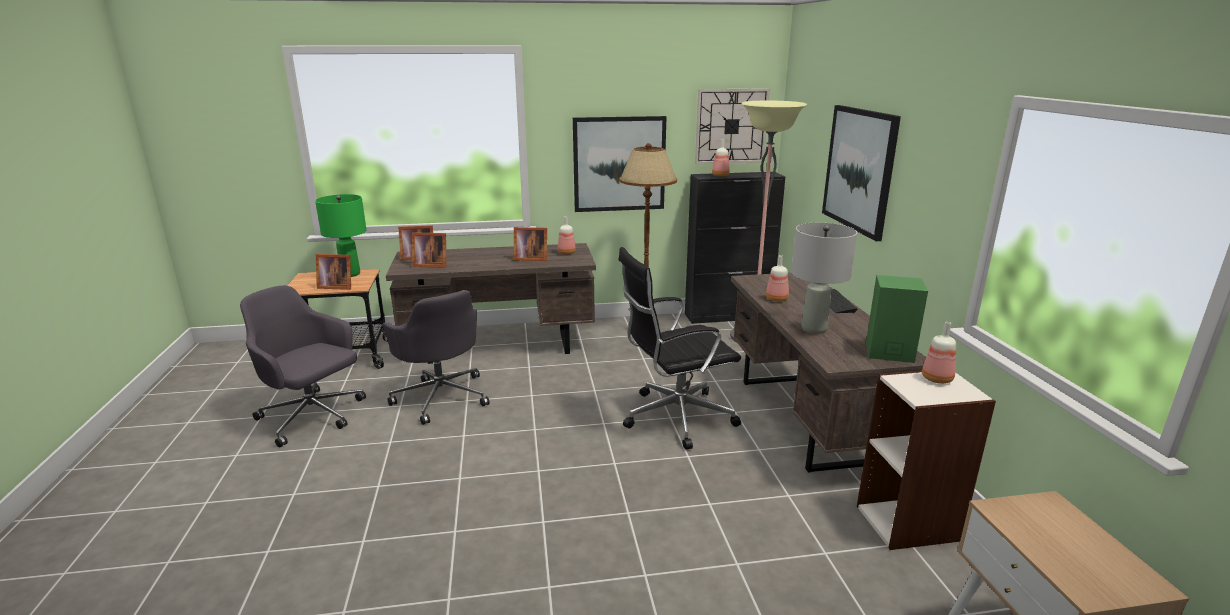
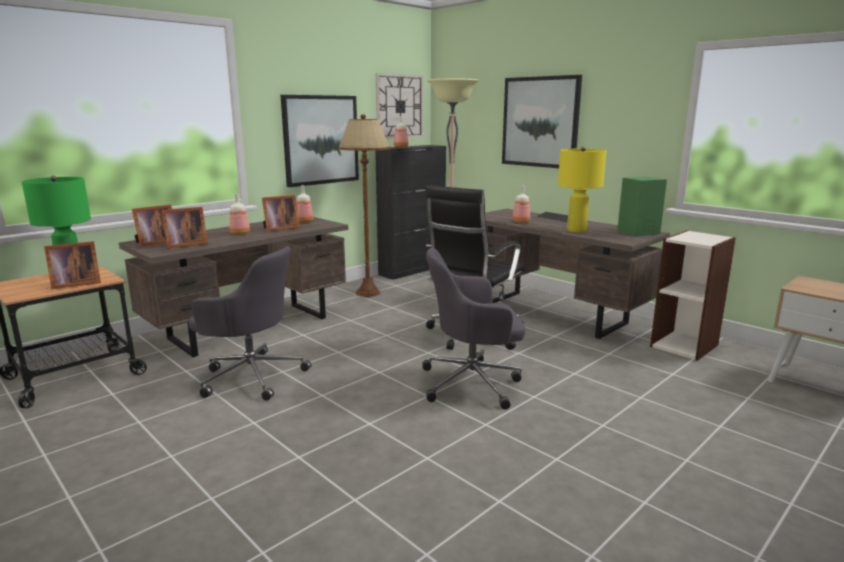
camera: 35 degrees left, 5 degrees down
(313, 416) = (122, 433): grey office chair -> grey office chair (473, 383)
(814, 329) = (577, 230): grey table lamp -> yellow table lamp
(938, 379) = (693, 234): bottle -> bottle (241, 233)

